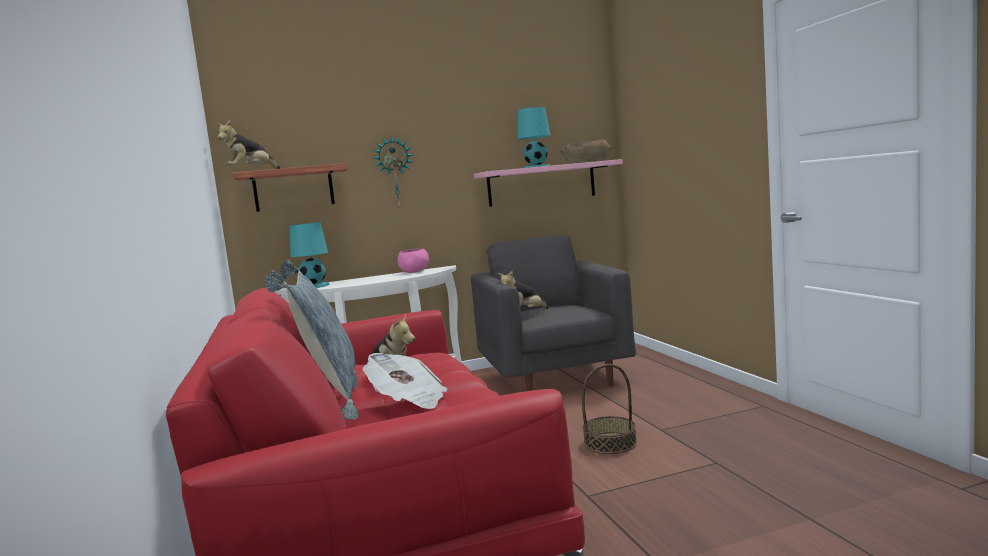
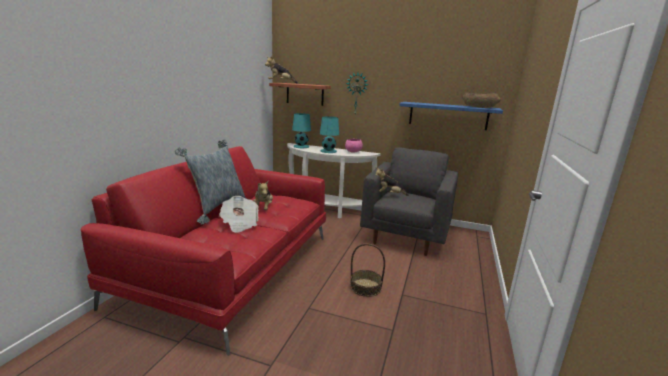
camera: 35 degrees right, 10 degrees up
(536, 167) = (441, 104): turquoise table lamp -> turquoise table lamp (328, 151)
(541, 184) = (448, 115): pink shelf -> blue shelf

